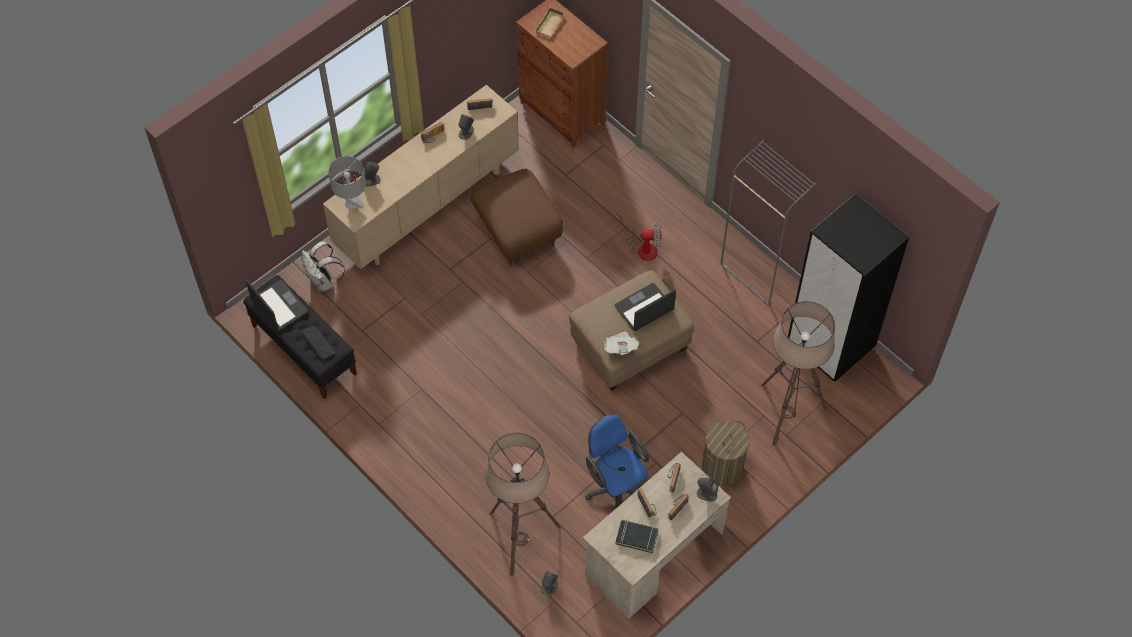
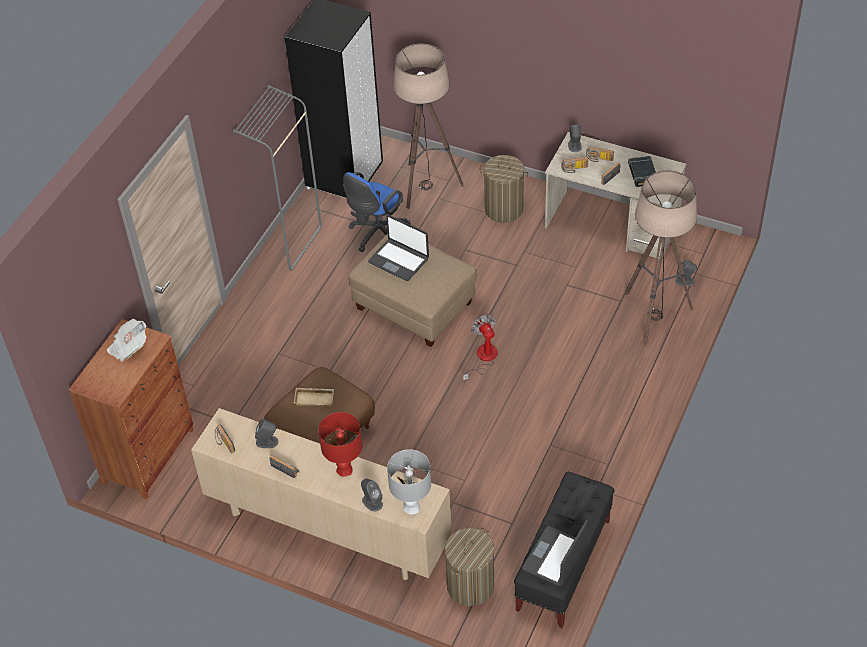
camera: 110 degrees left, 10 degrees down
(323, 281) = (470, 585): white backpack -> laundry basket
(411, 172) = (345, 469): none -> red table lamp
(550, 25) = (113, 374): beige tray -> beige tray (315, 398)
(616, 488) = (565, 269): blue office chair -> blue office chair (376, 234)
(621, 348) = (451, 263): newspaper -> newspaper (129, 347)
(642, 247) = (297, 333): fan -> fan (483, 358)

